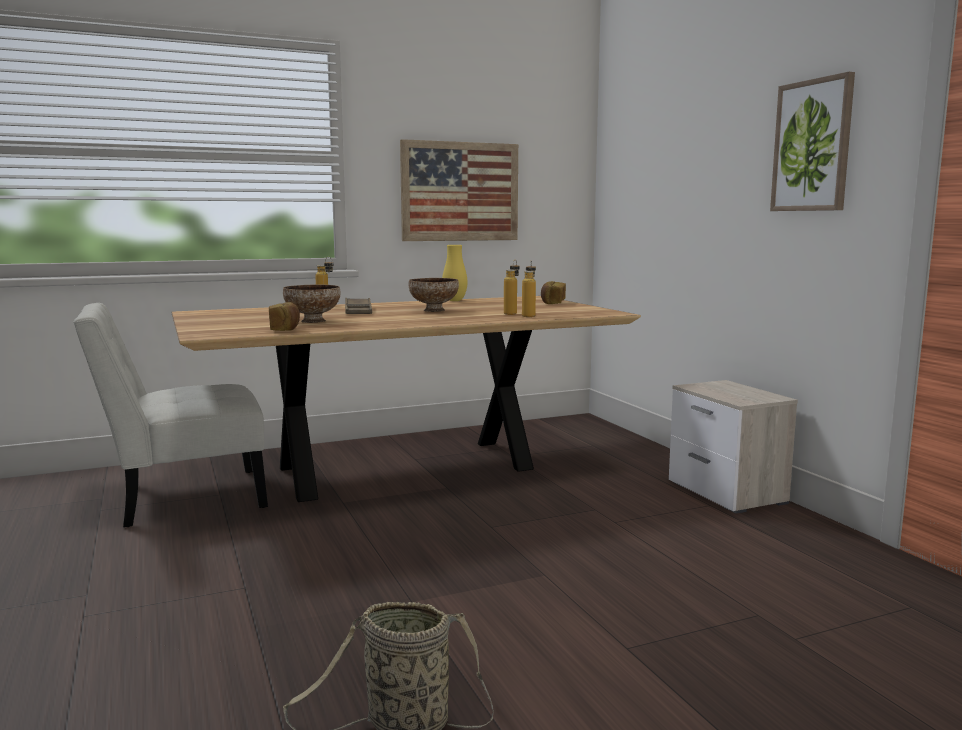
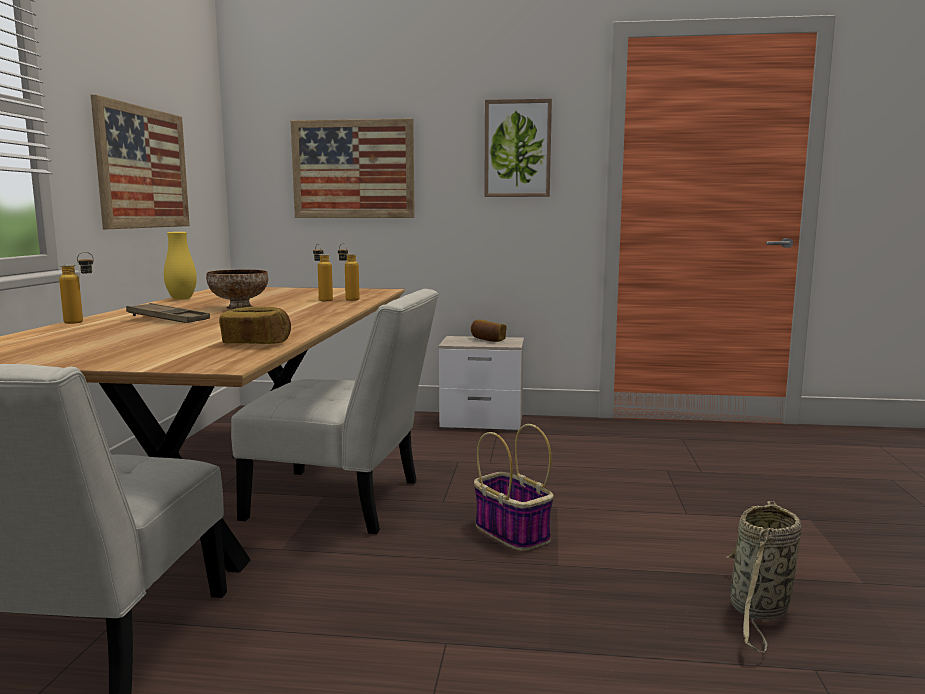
camera: 60 degrees left, 0 degrees up
(313, 321) = (209, 333): bowl -> none
(443, 496) = (343, 502): none -> white chair
(458, 567) = (510, 532): none -> basket
(552, 302) = (281, 289): bread -> bread (487, 340)
(671, 182) = (353, 169): none -> picture

